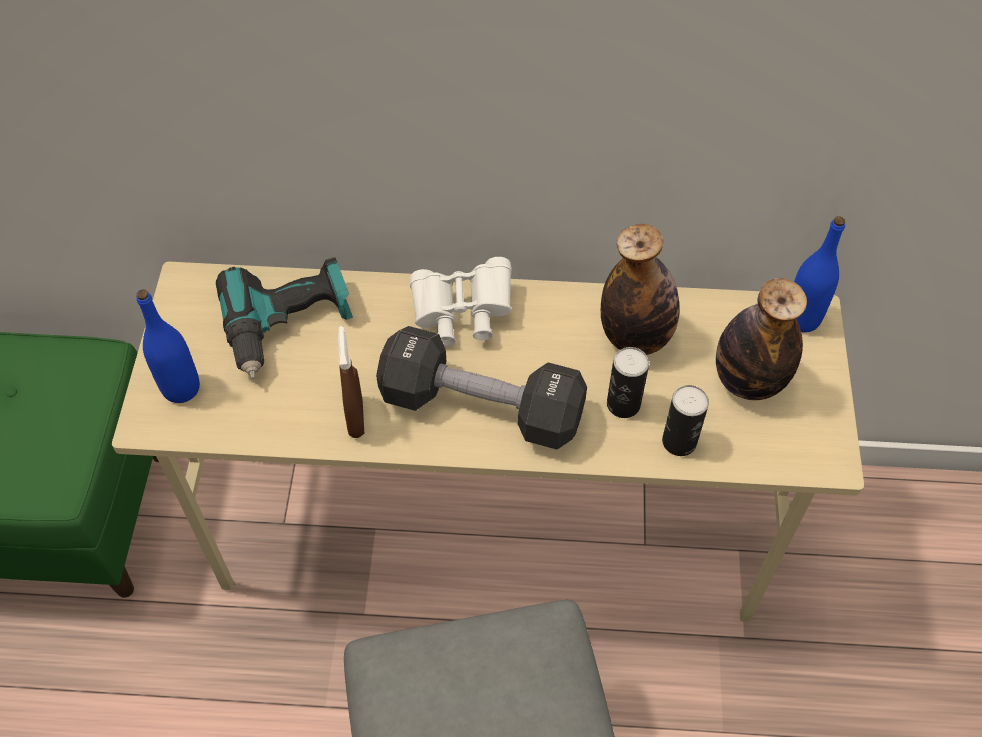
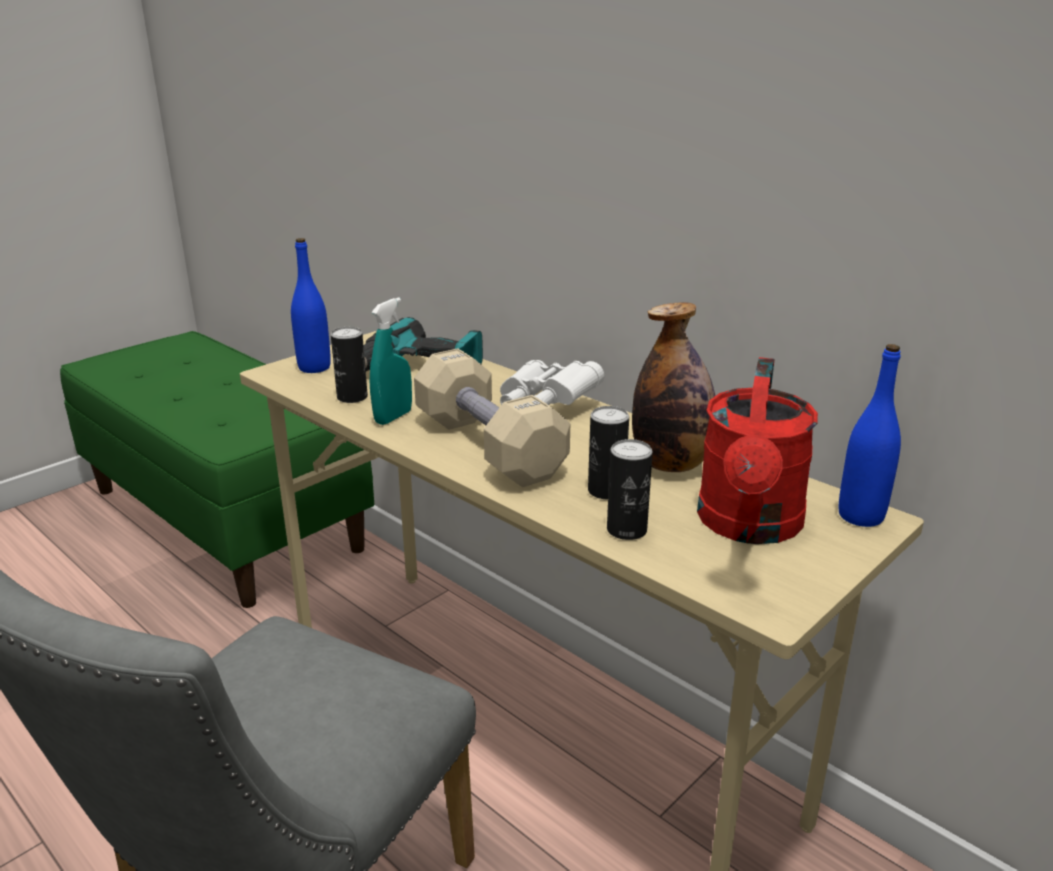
camera: 40 degrees right, 30 degrees down
(281, 413) = (352, 397): none -> can
(355, 418) = (393, 417): brown spray bottle -> turquoise spray bottle
(481, 406) = (488, 447): black dumbbell -> beige dumbbell
(748, 380) = (749, 526): bottle -> red watering can

